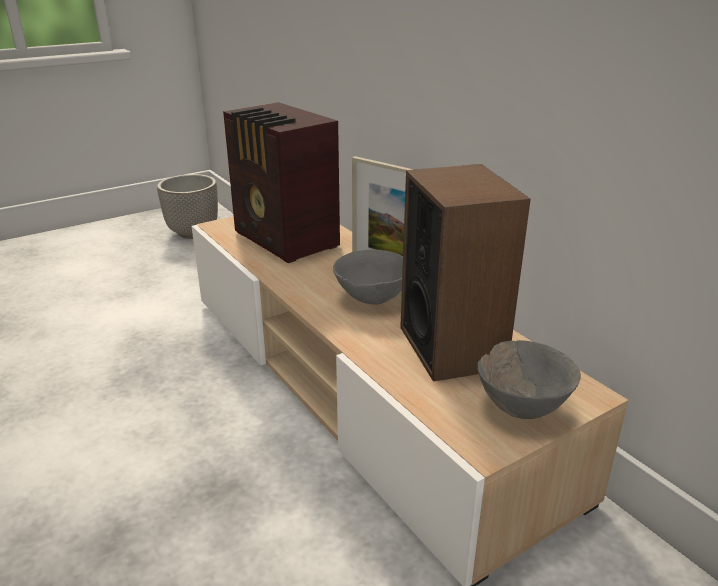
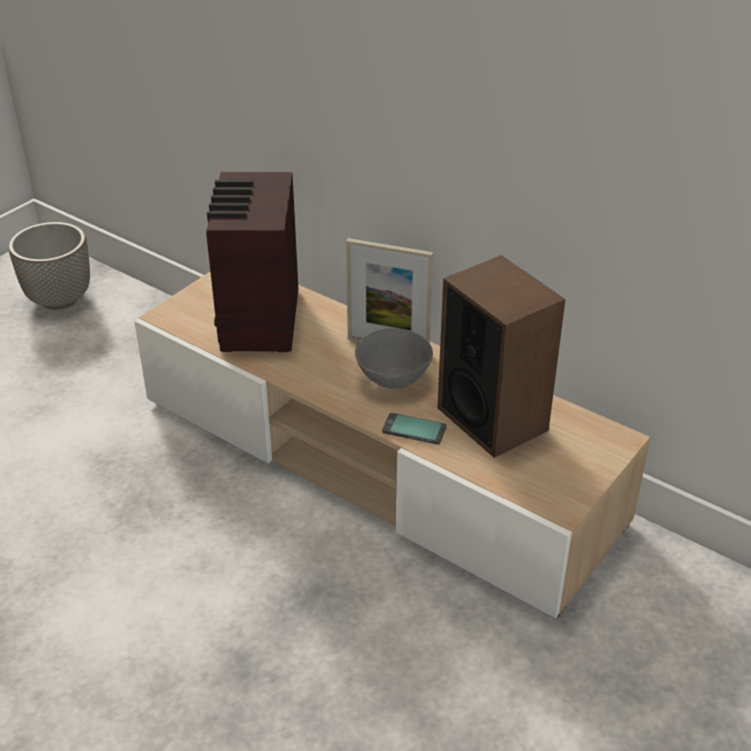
camera: 20 degrees left, 10 degrees up
(285, 240) = (258, 322): radio -> radio turned 60 degrees clockwise
(364, 340) = (414, 430): none -> phone
(521, 406) = (573, 464): grey bowl -> none

